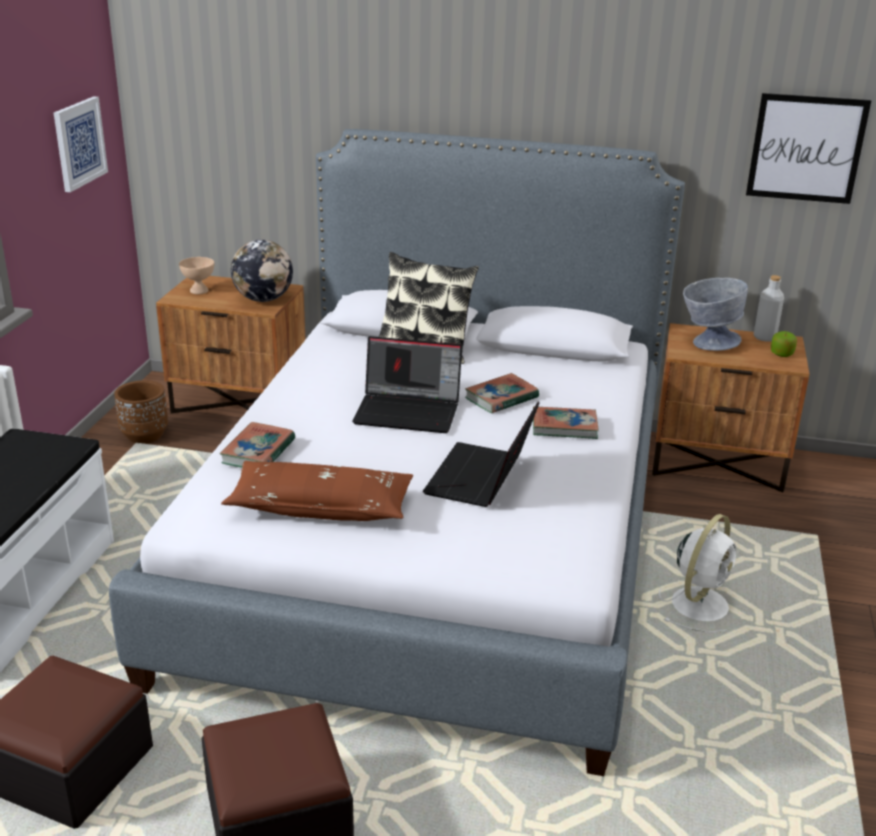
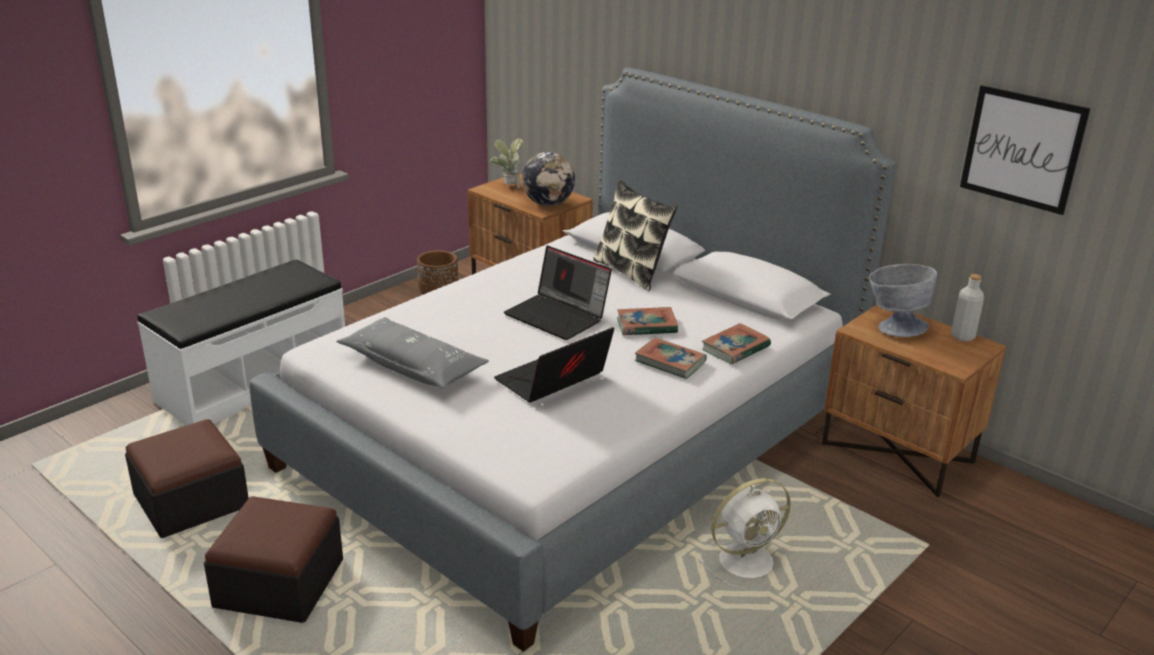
camera: 30 degrees right, 0 degrees up
(79, 143) = (429, 51): picture -> none
(199, 291) = (508, 187): beige bowl -> potted plant
(258, 451) = (414, 315): book -> book (735, 348)
(321, 507) = (413, 366): brown pillow -> grey pillow
(781, 354) = (959, 355): apple -> none

